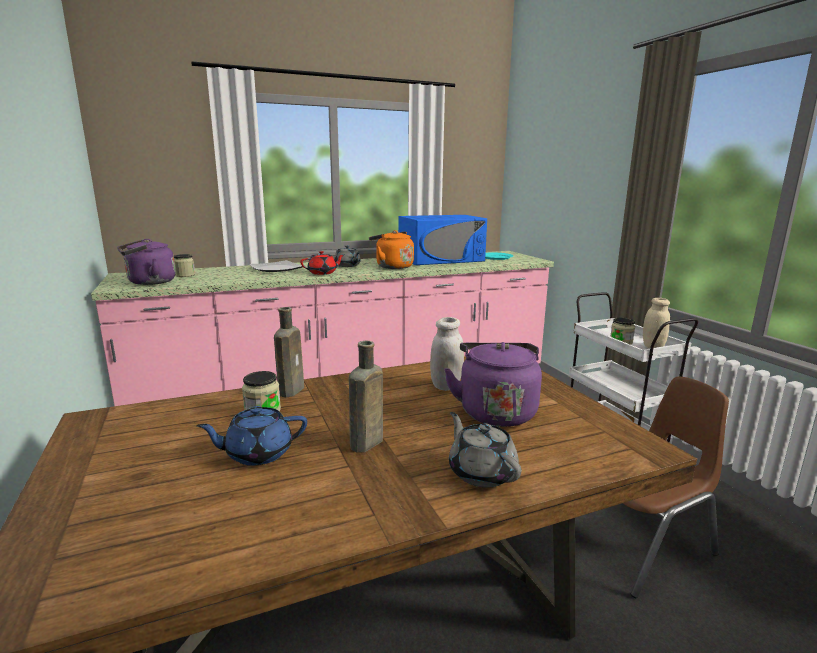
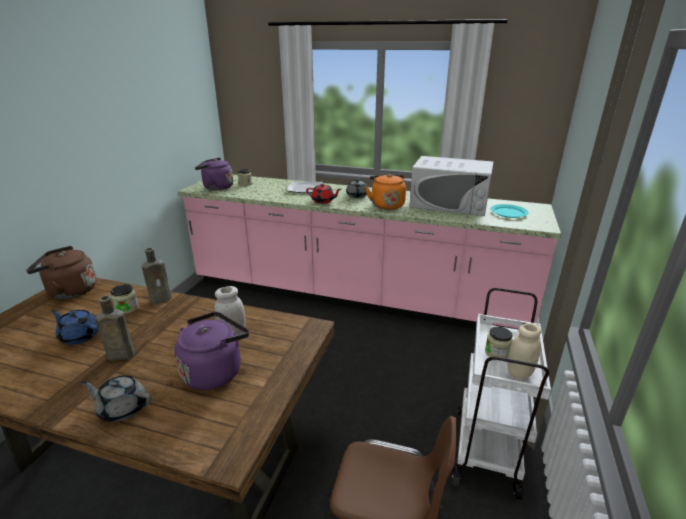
camera: 40 degrees right, 10 degrees up
(112, 428) = (69, 291): none -> brown kettle
(441, 259) = (449, 204): blue microwave -> white microwave
(481, 472) = (122, 408): grey teapot -> grey teapot turned 90 degrees counterclockwise

